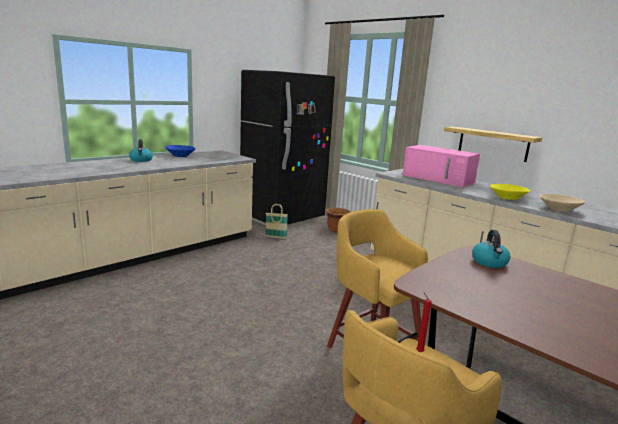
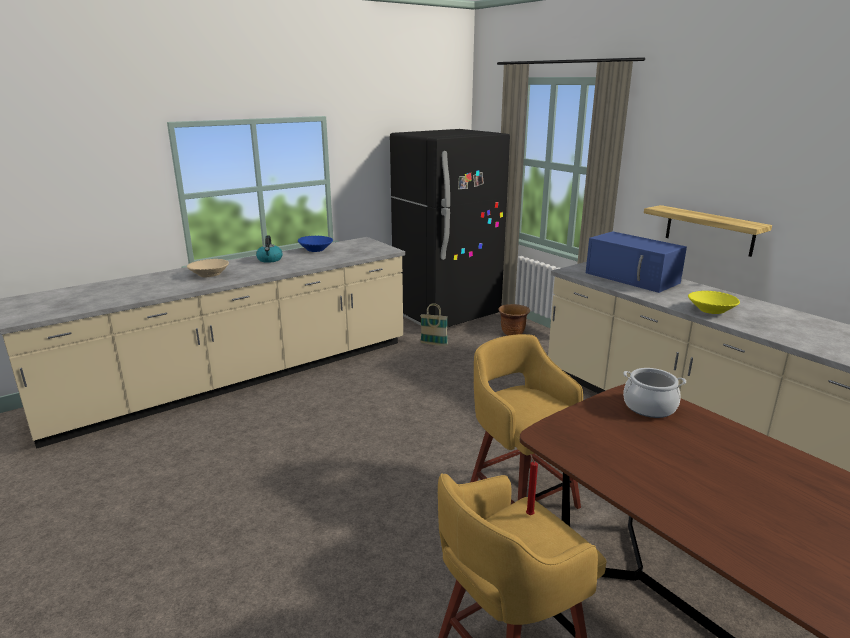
camera: 10 degrees right, 5 degrees up
(439, 179) = (633, 278): pink microwave -> blue microwave
(489, 262) = (649, 407): kettle -> cooking pot
(559, 209) = (773, 330): beige bowl -> beige bowl (209, 275)

